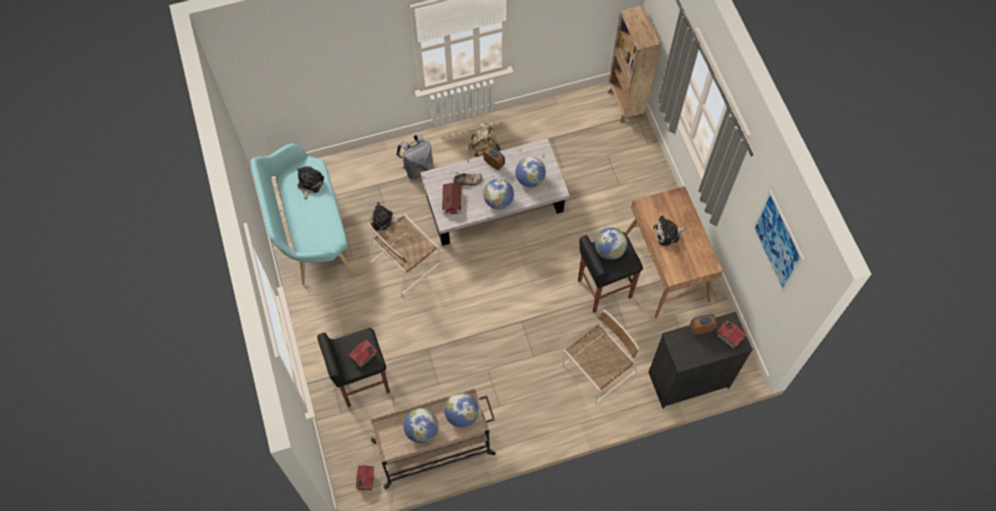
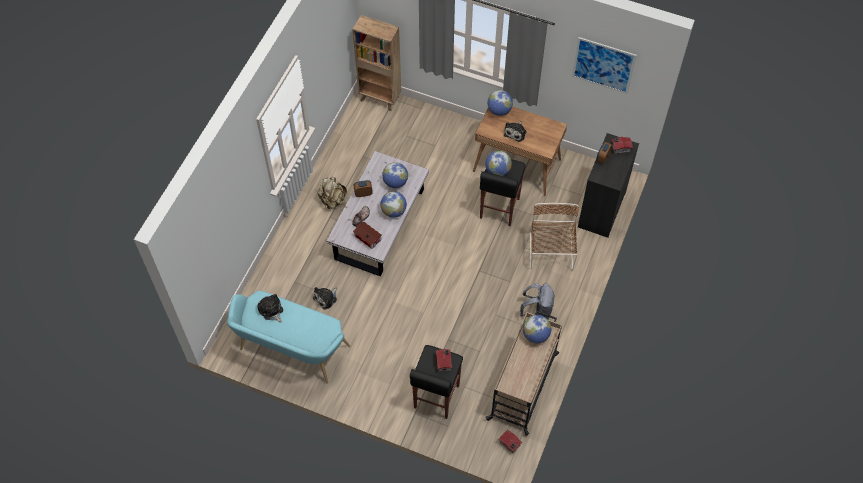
camera: 50 degrees left, 5 degrees down
(406, 261) = (371, 306): brown chair -> none
(417, 168) = (306, 249): grey backpack -> grey backpack (537, 312)
(422, 430) = (526, 366): globe -> globe (499, 110)

